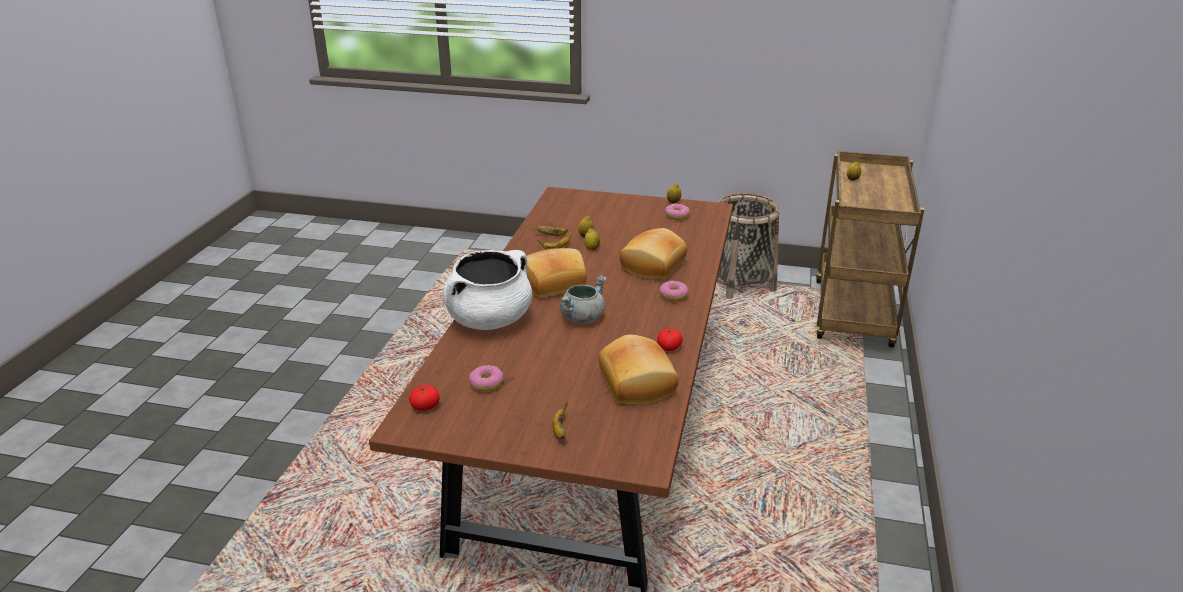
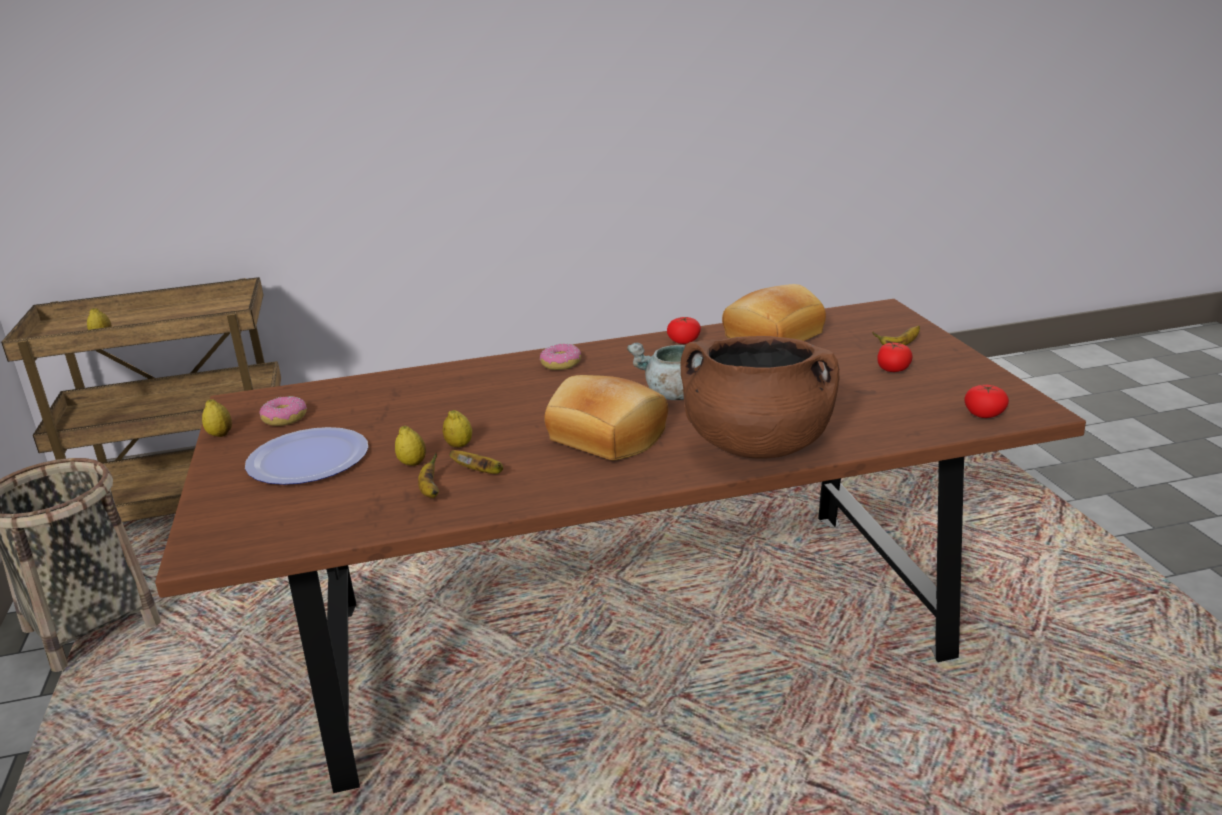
camera: 115 degrees left, 5 degrees down
(486, 383) = (890, 399): donut -> none
(489, 319) = (758, 445): white cooking pot -> brown cooking pot
(525, 407) = (893, 369): none -> tomato
(620, 216) = (308, 459): none -> plate
(654, 267) = (487, 391): bread -> none

